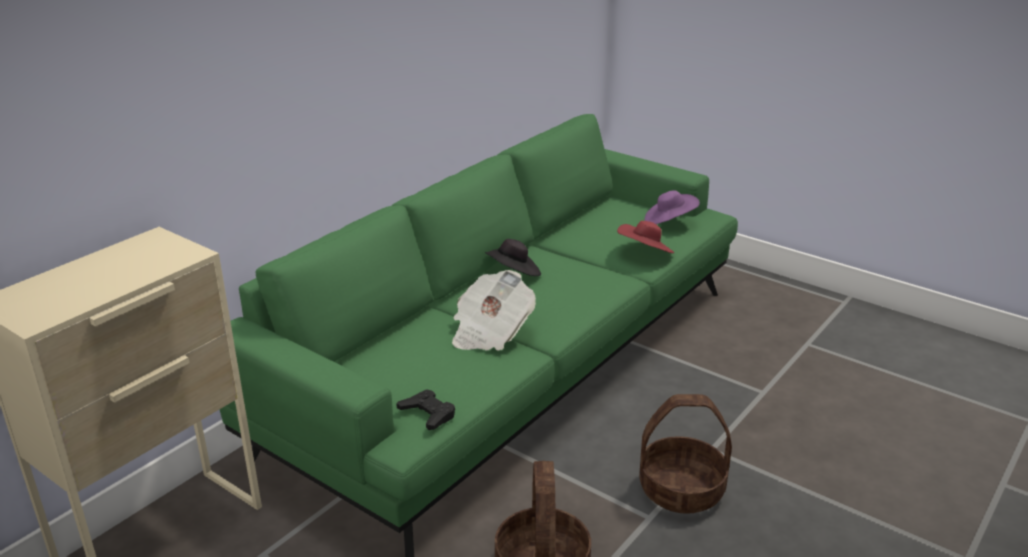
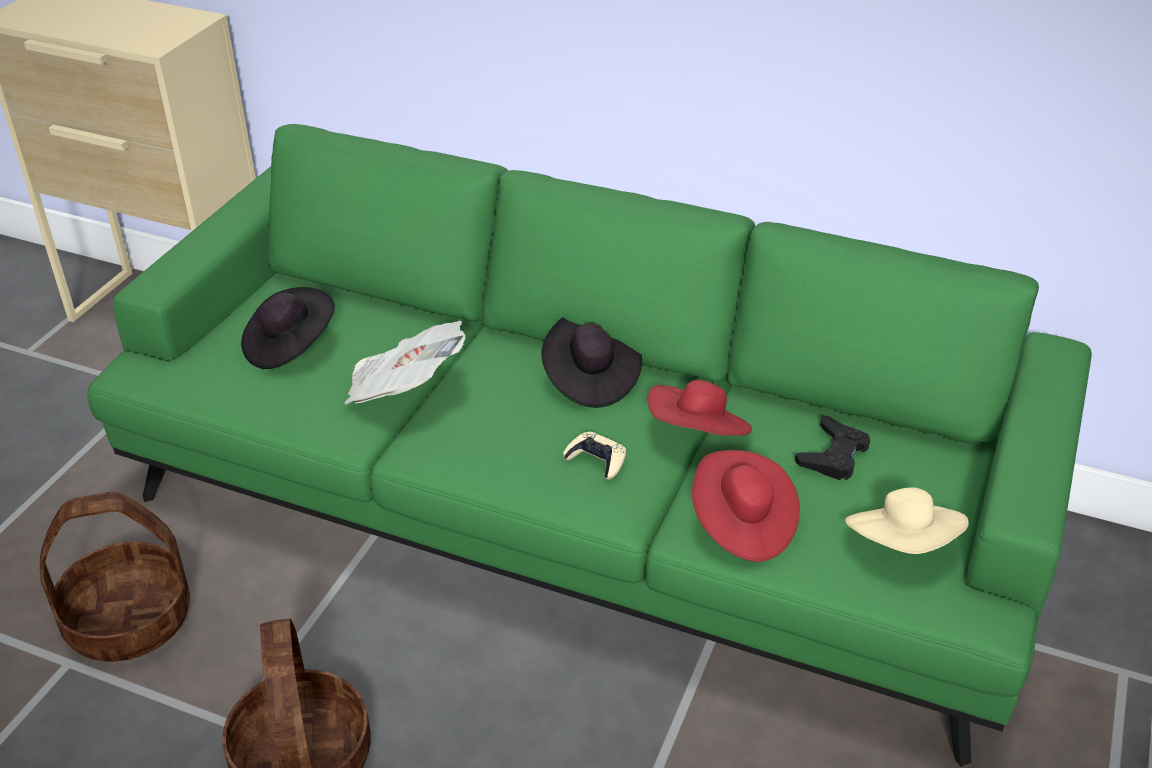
camera: 75 degrees right, 10 degrees up
(417, 371) = (289, 346): none -> black hat
(428, 414) = (193, 375): black game controller -> black game controller (833, 455)
(572, 253) = (698, 434): none -> red hat
(584, 280) = (596, 460): none -> beige game controller
(669, 222) = (902, 545): purple hat -> beige hat

